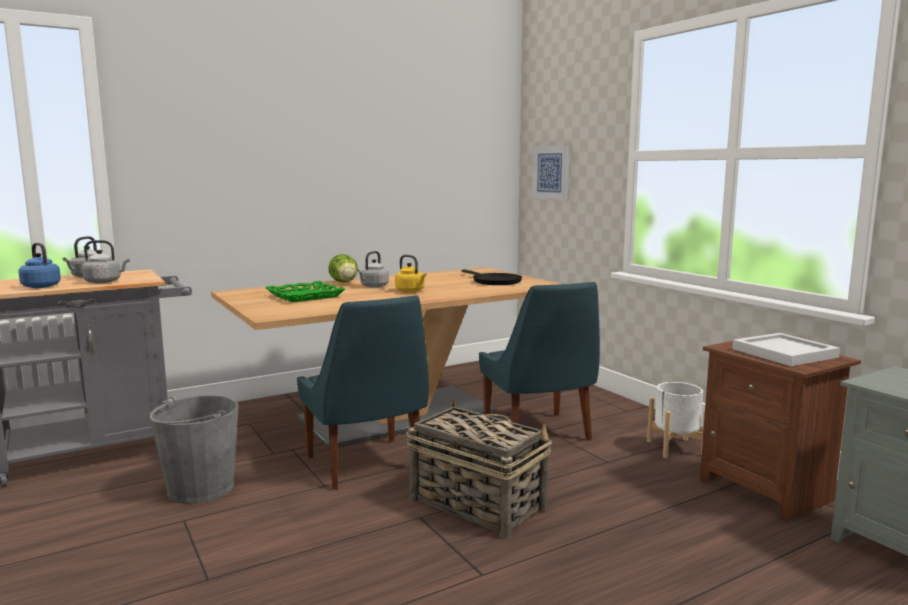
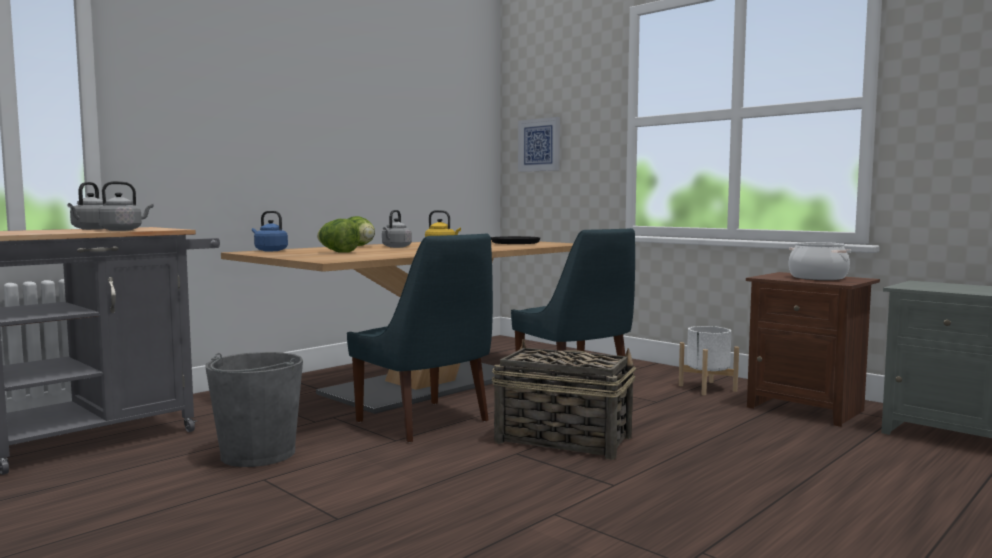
camera: 15 degrees left, 5 degrees down
(40, 286) = (50, 232): blue kettle -> blue kettle (269, 250)
(305, 296) = (337, 252): green tray -> lettuce
(786, 353) = (818, 278): white tray -> cooking pot

